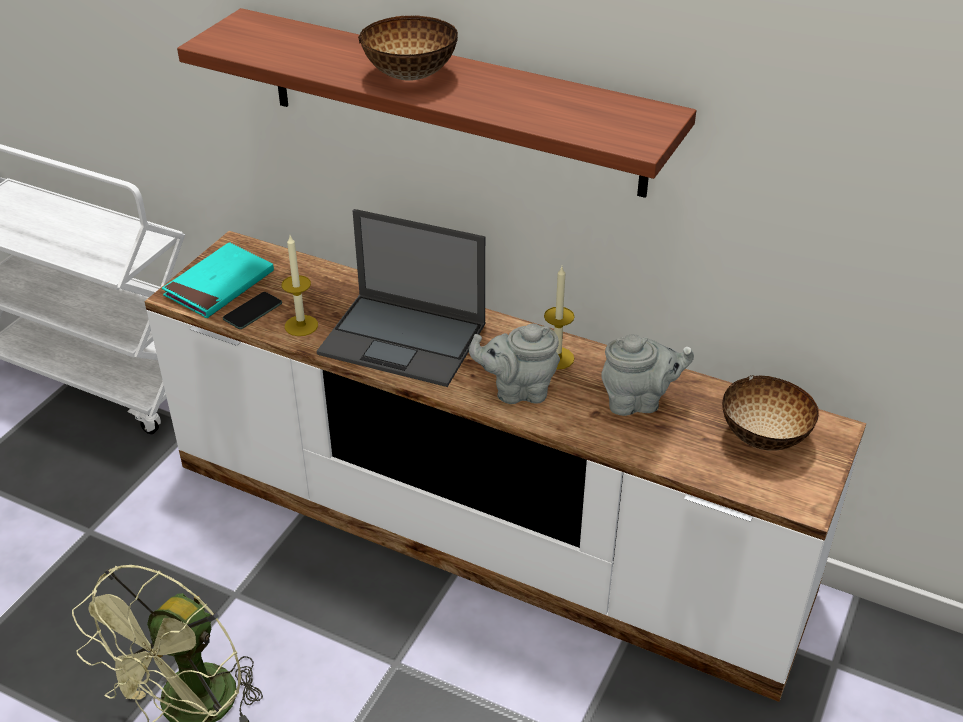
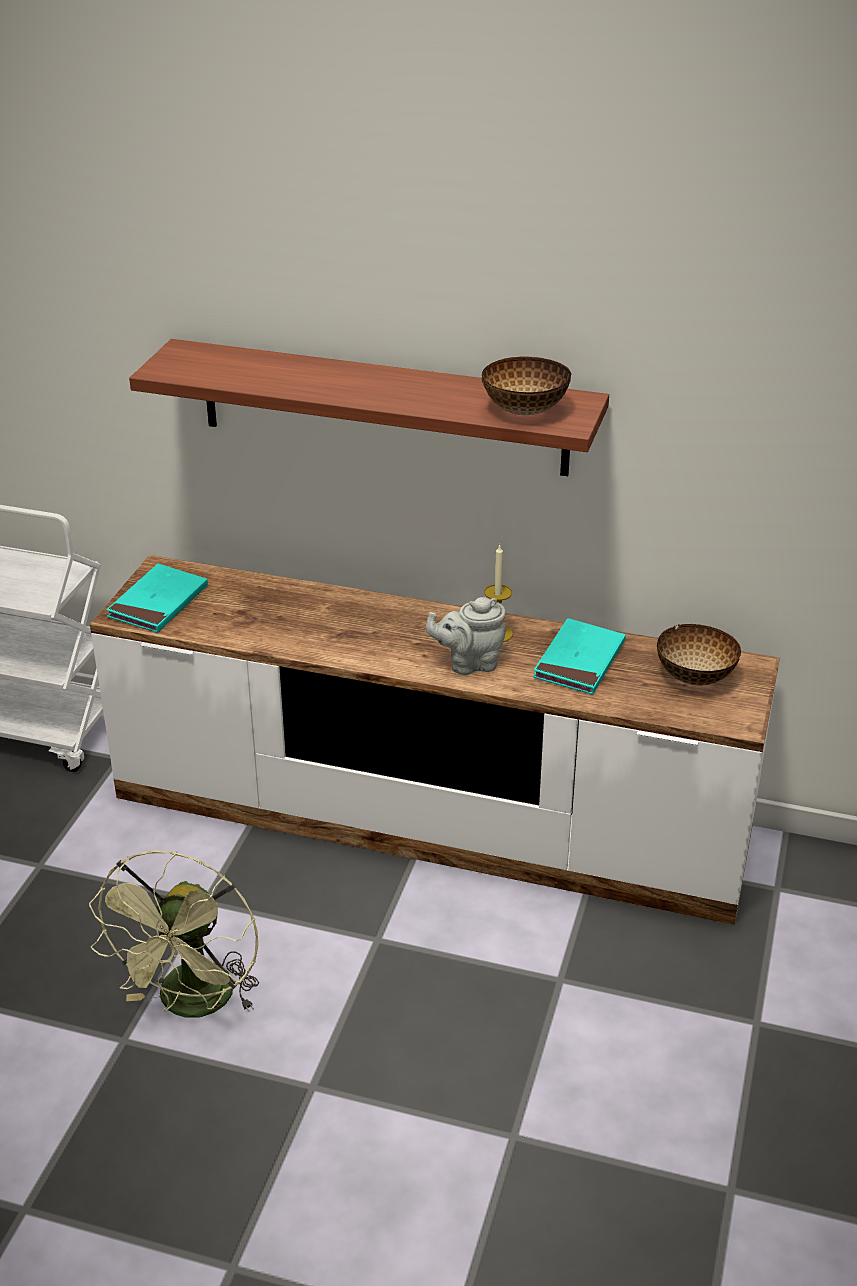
camera: 10 degrees left, 5 degrees down
(252, 311) = (199, 622): phone -> none
(301, 325) = (250, 630): candle -> none
(404, 339) = (352, 632): laptop -> none
(411, 75) = (354, 384): bowl -> bowl (525, 410)
(638, 402) = (579, 661): grey teapot -> turquoise book

